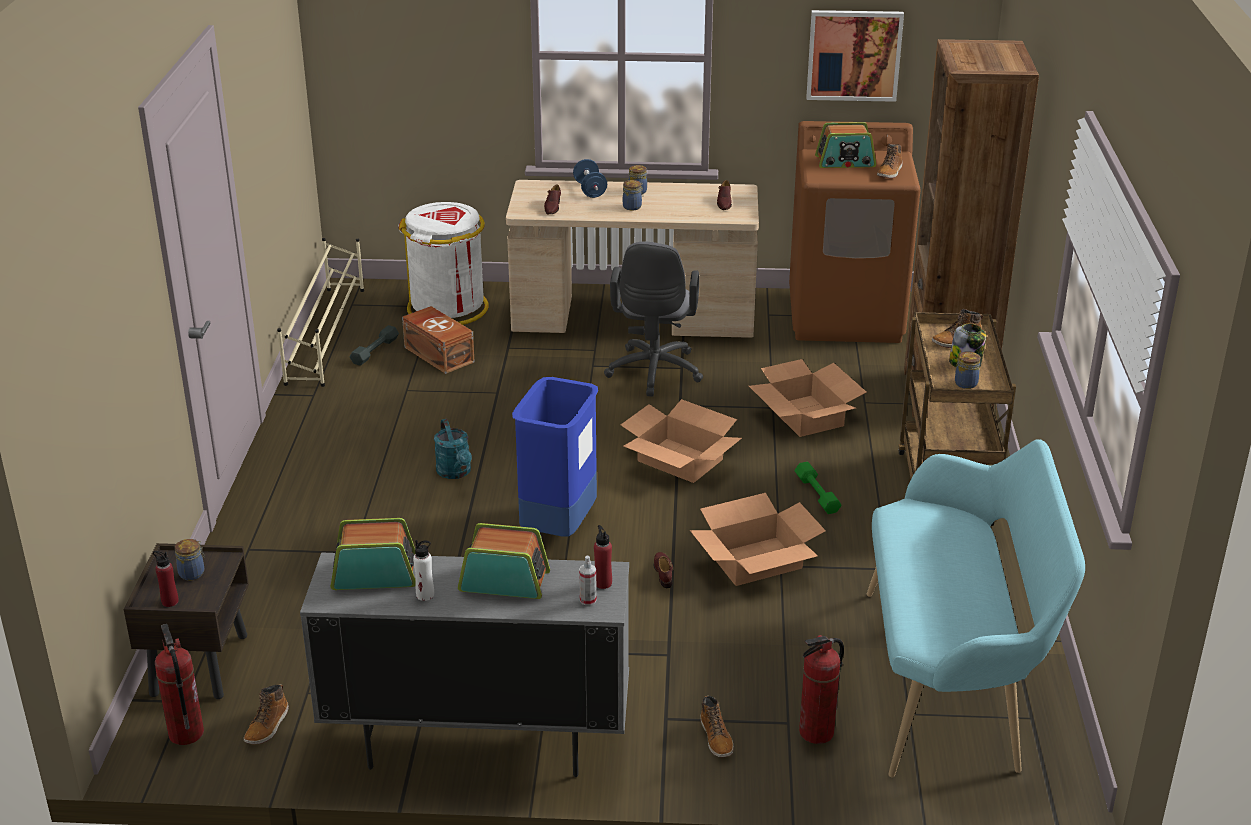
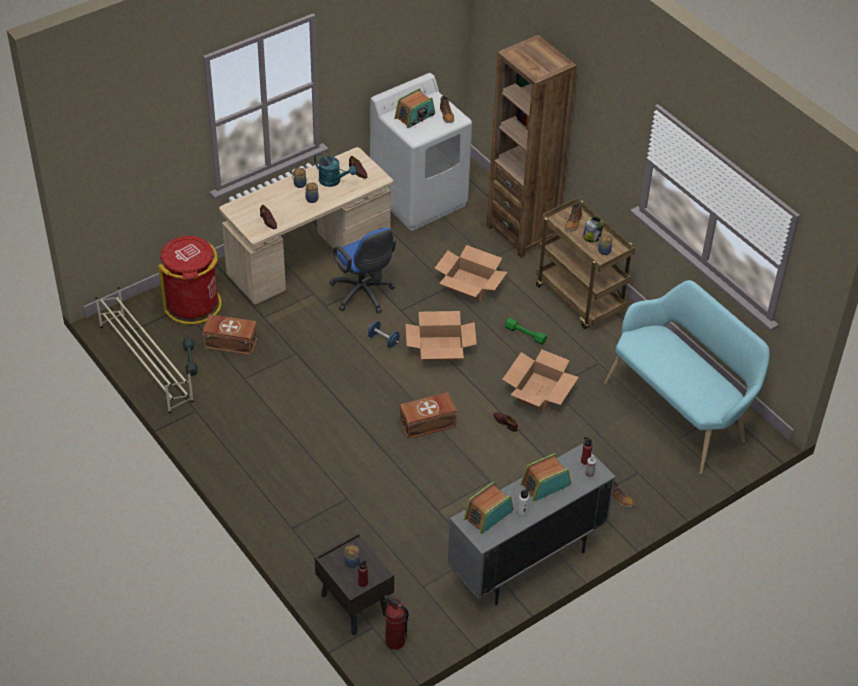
camera: 40 degrees left, 15 degrees up
(268, 726) = (427, 614): boot -> none
(448, 308) = (193, 304): white trash can -> red trash can
(455, 473) = (338, 420): turquoise watering can -> turquoise watering can (333, 181)
(559, 527) = (428, 424): blue trash can -> brown storage box
(590, 190) = (272, 196): blue dumbbell -> blue dumbbell (383, 340)
(653, 374) = (364, 295): grey office chair -> blue office chair
(816, 733) = (653, 470): fire extinguisher -> none
(846, 316) = (419, 198): brown washing machine -> white washing machine
(854, 55) = (395, 47): picture -> none

